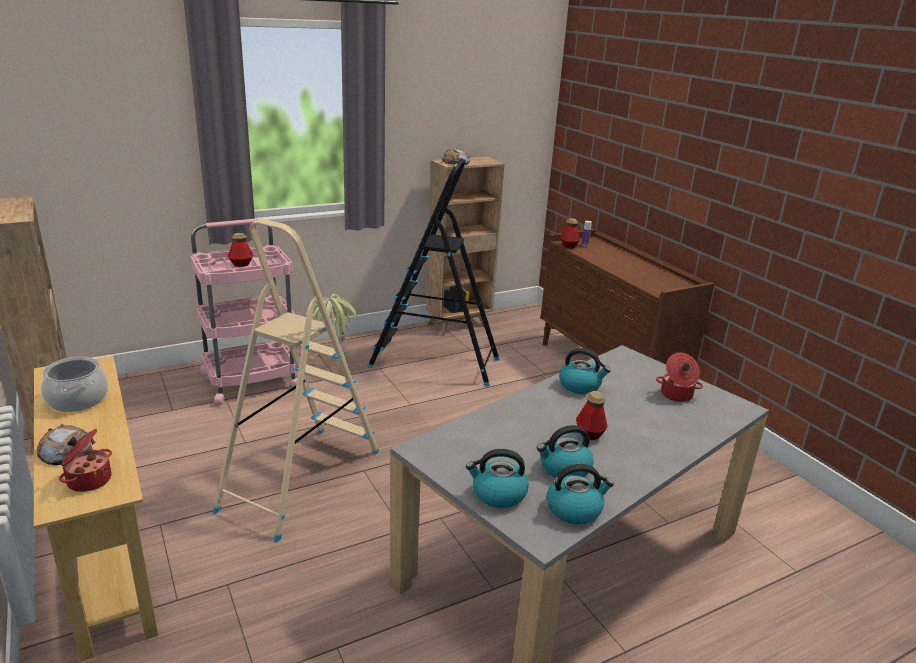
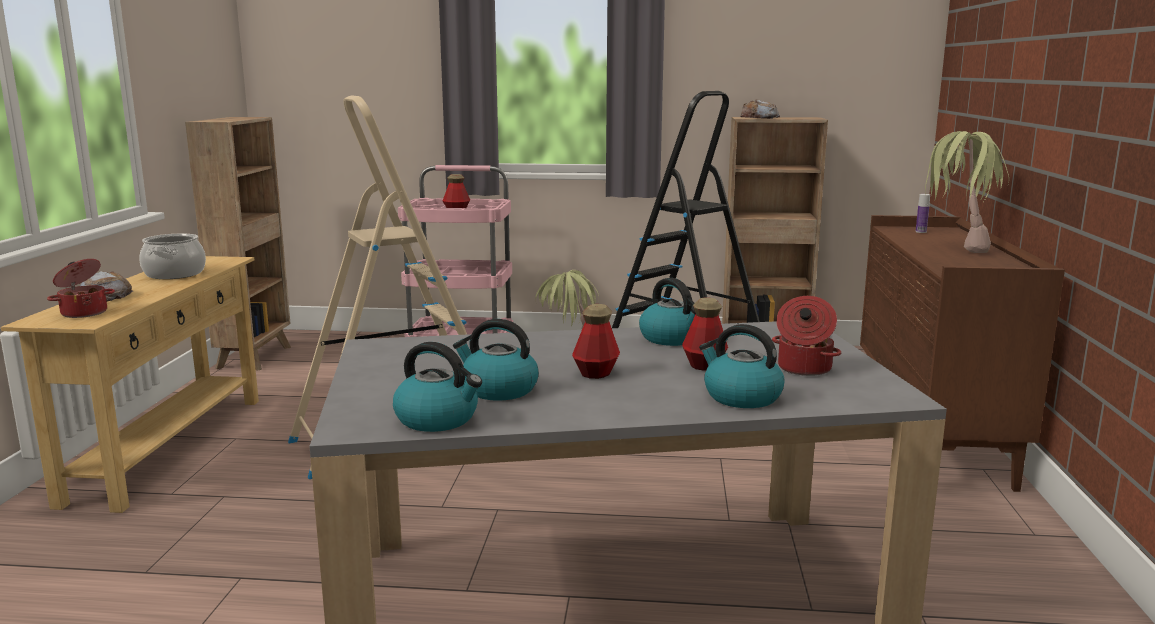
camera: 35 degrees right, 10 degrees down
(498, 494) = (379, 389): kettle -> kettle (741, 397)
(568, 246) = (892, 230): bottle -> bottle (704, 365)
(624, 261) = (956, 247): none -> potted plant

